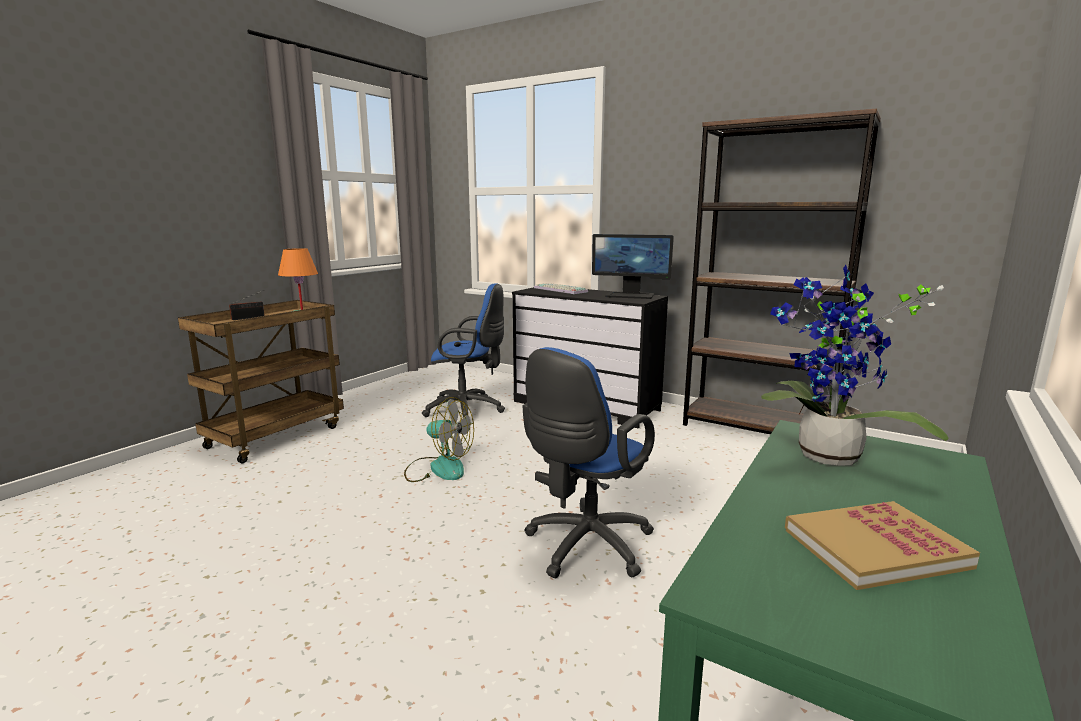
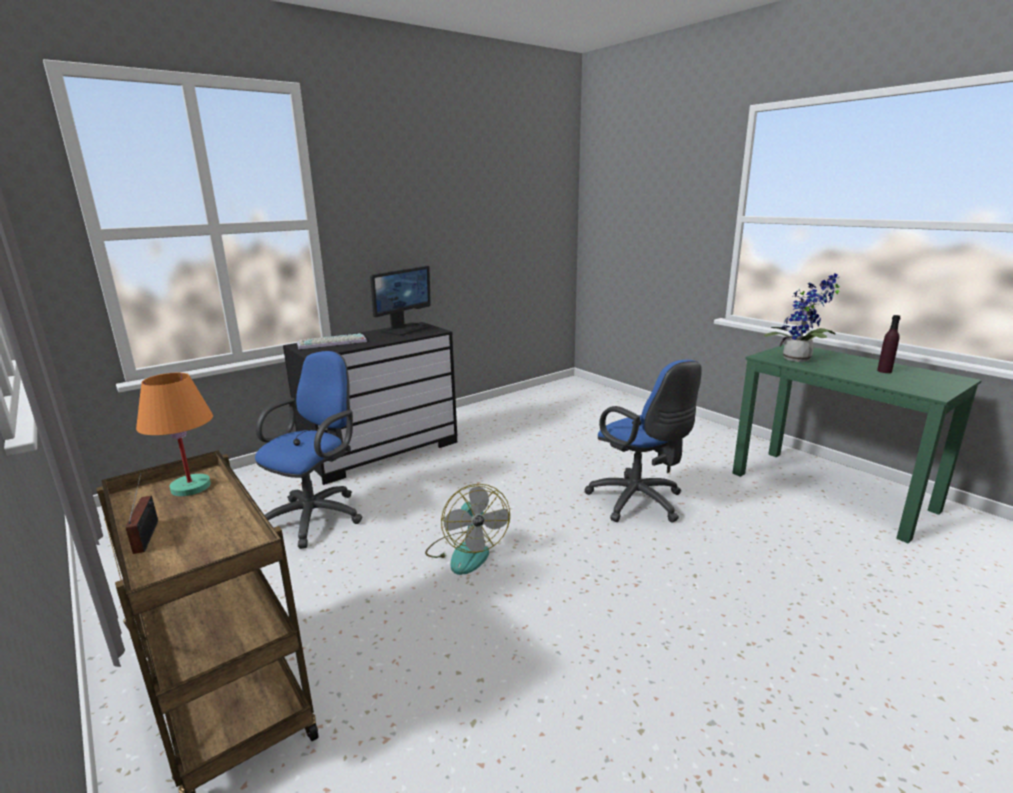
camera: 70 degrees left, 5 degrees up
(438, 468) = (466, 552): fan -> fan turned 120 degrees clockwise
(757, 429) = (497, 406): brown bookcase -> none
(874, 548) = (884, 371): book -> purple bottle

